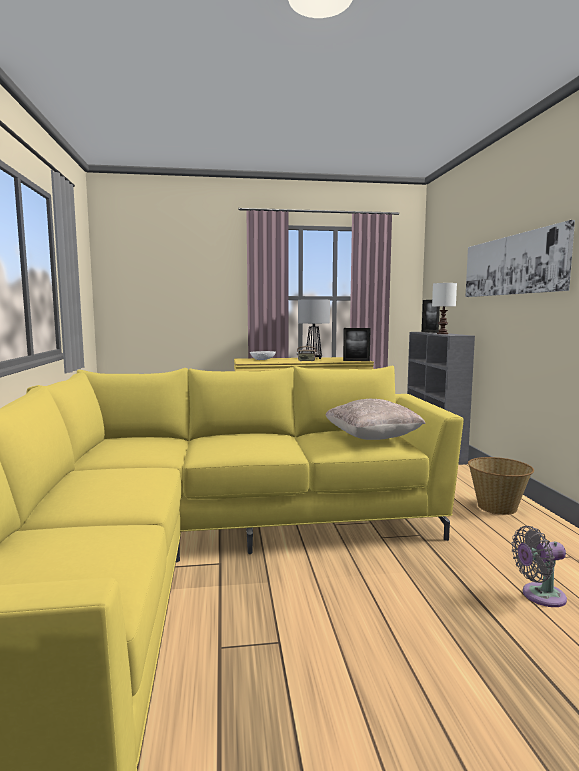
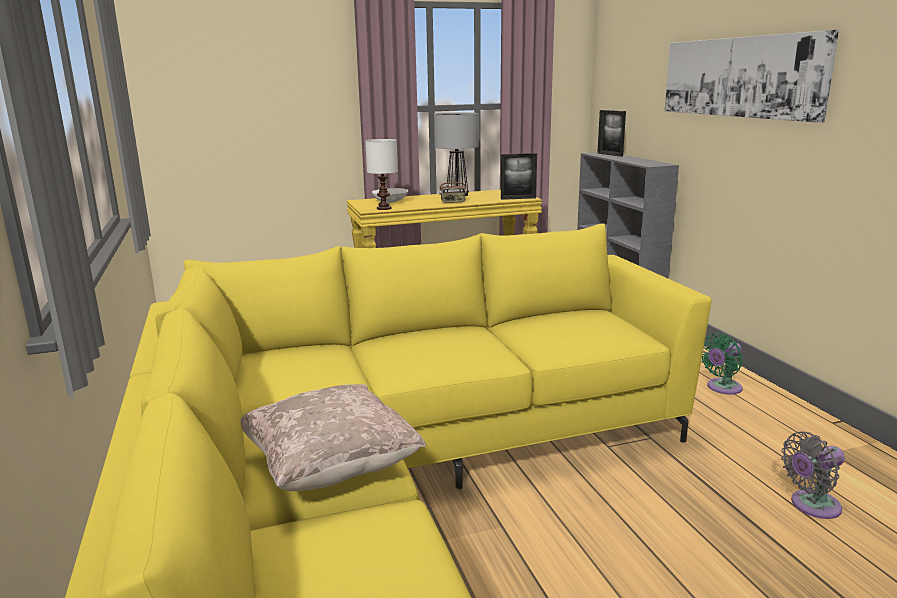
camera: 10 degrees left, 10 degrees up
(372, 438) = (594, 327): beige pillow -> beige pillow (331, 468)
(442, 334) = (632, 160): white table lamp -> white table lamp (383, 208)
(497, 507) = (722, 388): basket -> green fan

